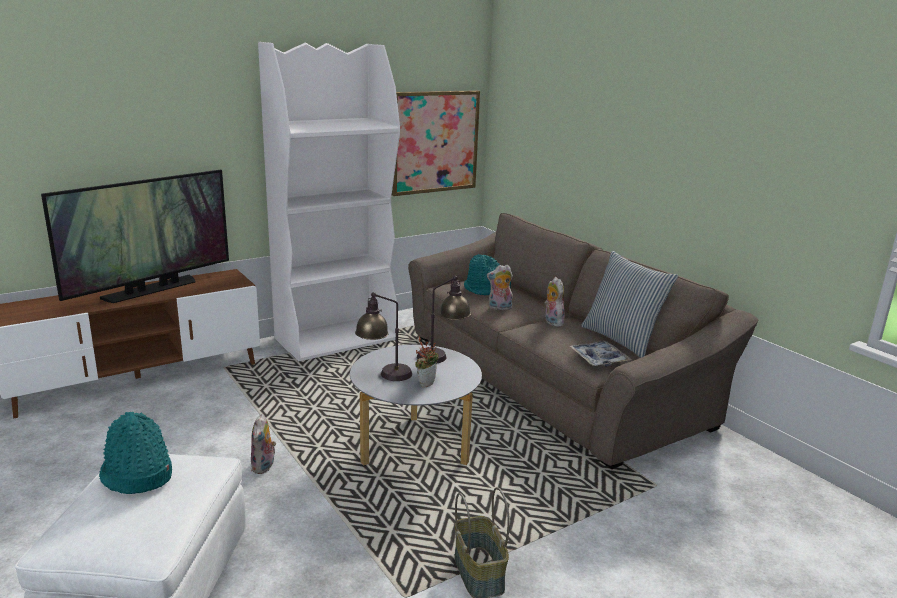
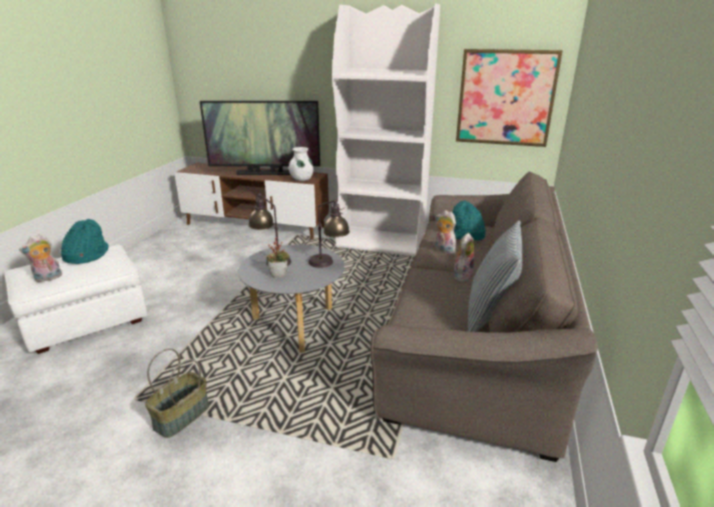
camera: 50 degrees right, 5 degrees up
(225, 284) = (301, 179): none -> white vase
(264, 467) = (216, 293): plush toy -> plush toy (48, 278)
(599, 359) = (428, 318): tray -> none

